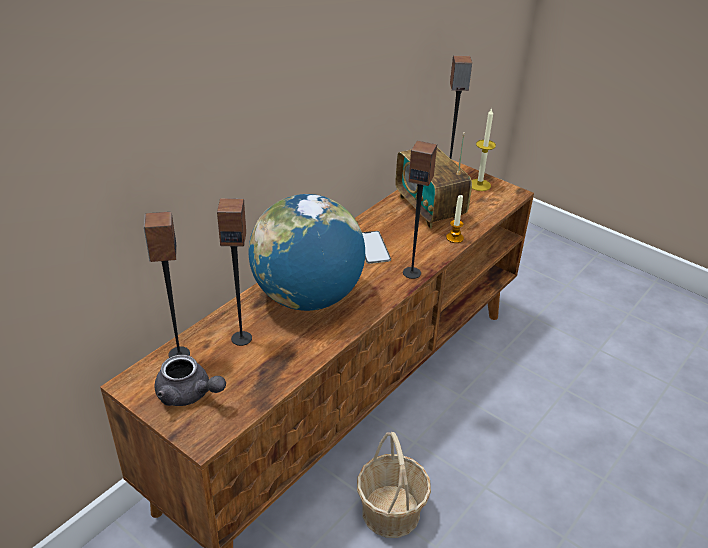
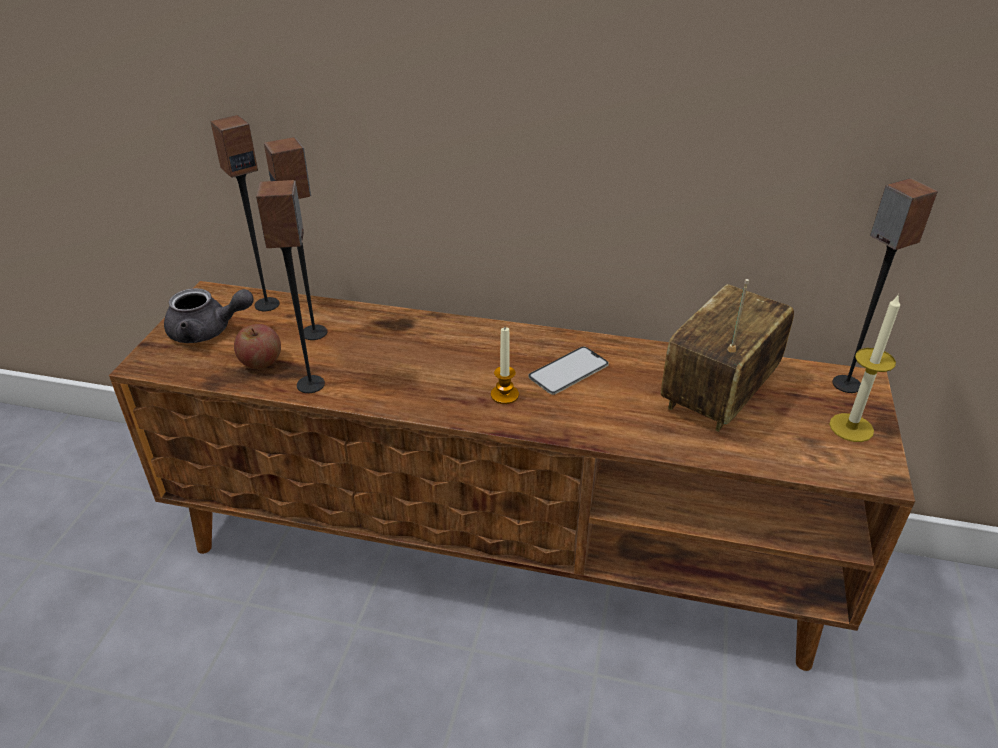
camera: 65 degrees right, 0 degrees up
(189, 394) = (208, 331): grey teapot -> grey teapot turned 90 degrees counterclockwise
(256, 373) = (261, 362): none -> apple
(307, 297) = (420, 352): globe -> none
(391, 511) = (343, 666): basket -> none
(412, 272) = (542, 422): speaker -> speaker (311, 384)
(454, 238) = (669, 440): candle -> candle (504, 395)

